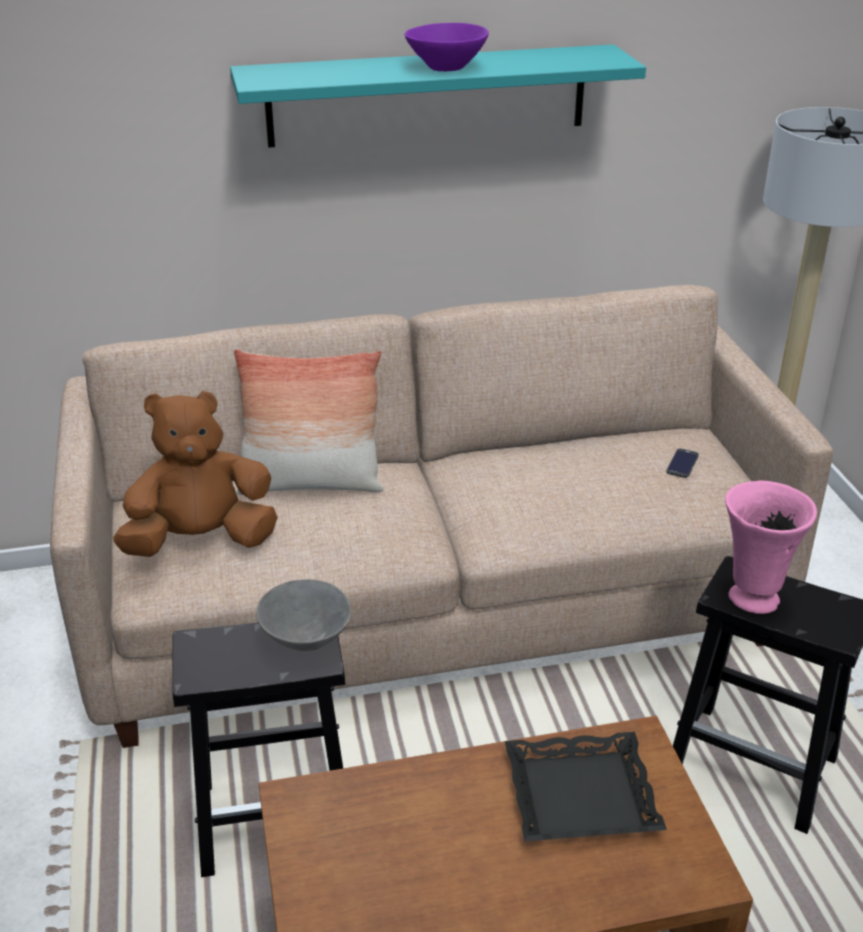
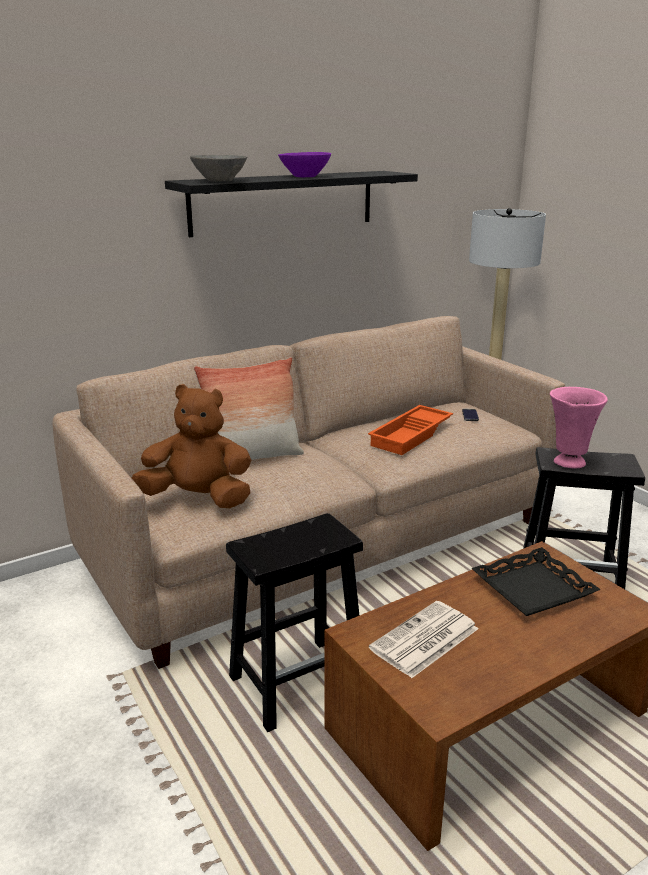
camera: 20 degrees left, 10 degrees down
(201, 541) = (198, 499): brown plush toy -> brown plush toy turned 45 degrees clockwise
(306, 640) = (323, 529): grey bowl -> grey bowl (220, 181)
(372, 837) = (424, 640): none -> newspaper
(428, 95) = (284, 202): turquoise shelf -> black shelf
(562, 487) = (412, 436): none -> orange tray

